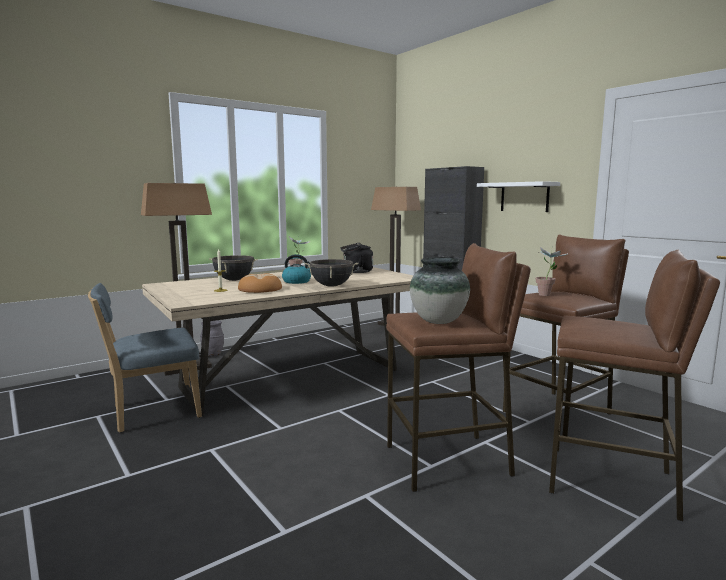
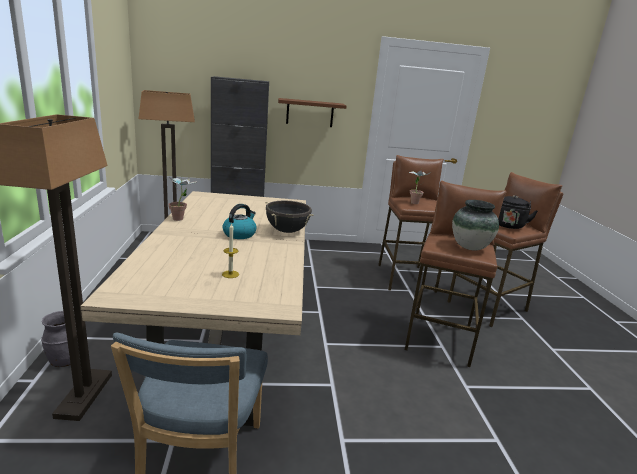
camera: 60 degrees left, 10 degrees up
(234, 280) = (173, 253): black cooking pot -> none
(260, 289) = (256, 257): bread -> none
(356, 272) = (229, 204): black kettle -> black kettle (508, 226)
(524, 197) = (310, 113): white shelf -> brown shelf

